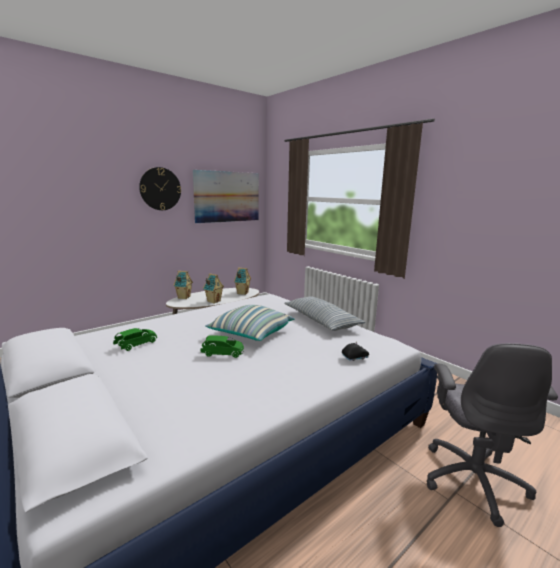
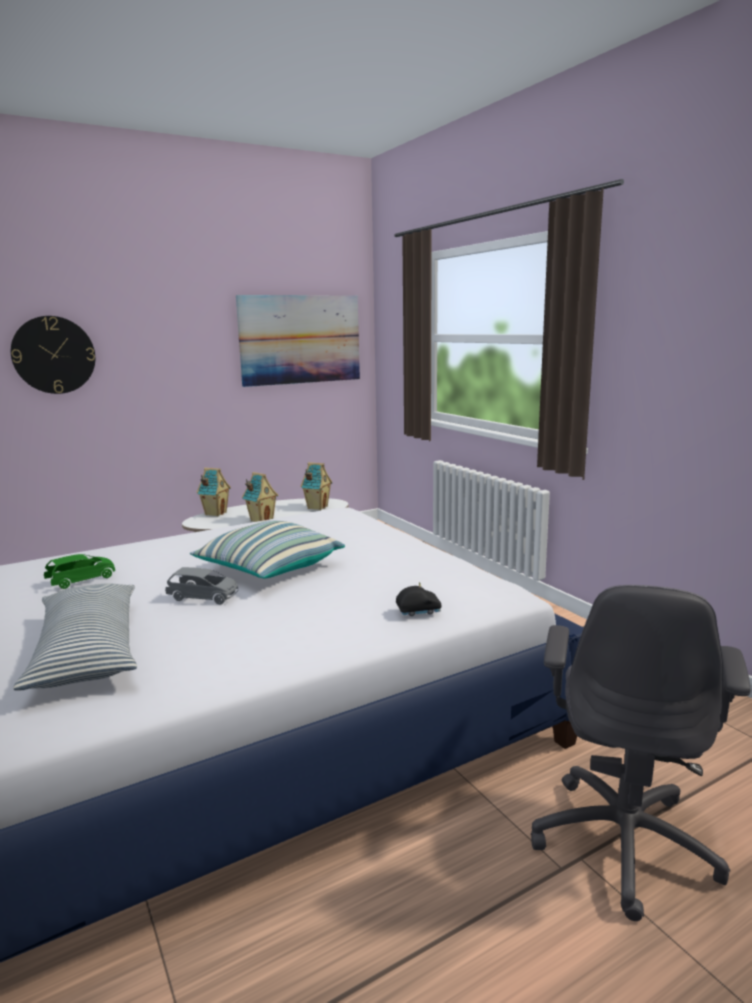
camera: 10 degrees right, 0 degrees up
(160, 189) = (180, 330): wall clock -> wall clock (54, 355)
(223, 353) = (204, 597): green toy car -> grey toy car
(321, 321) = (402, 552): pillow -> pillow (87, 650)

